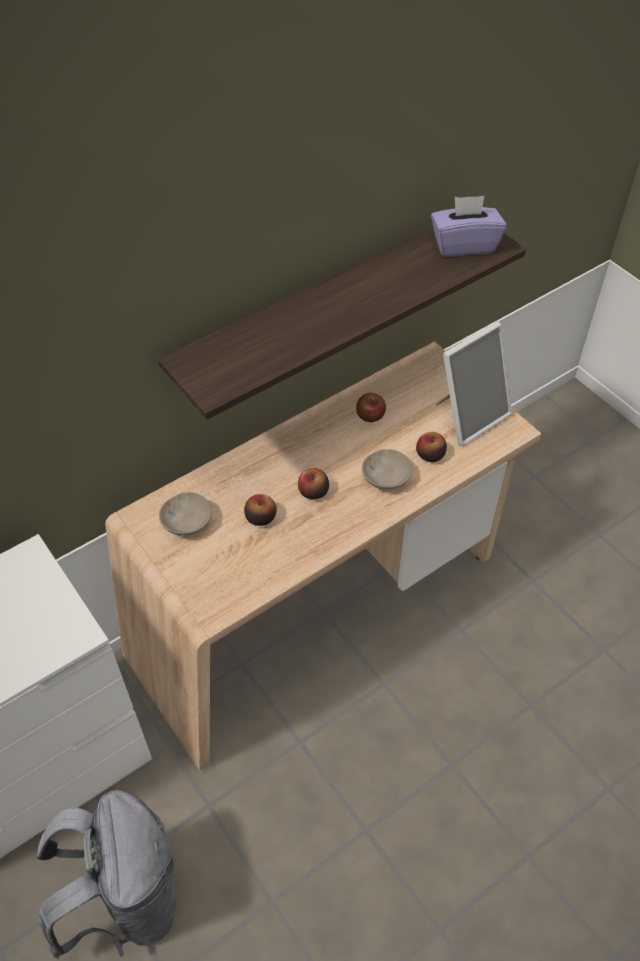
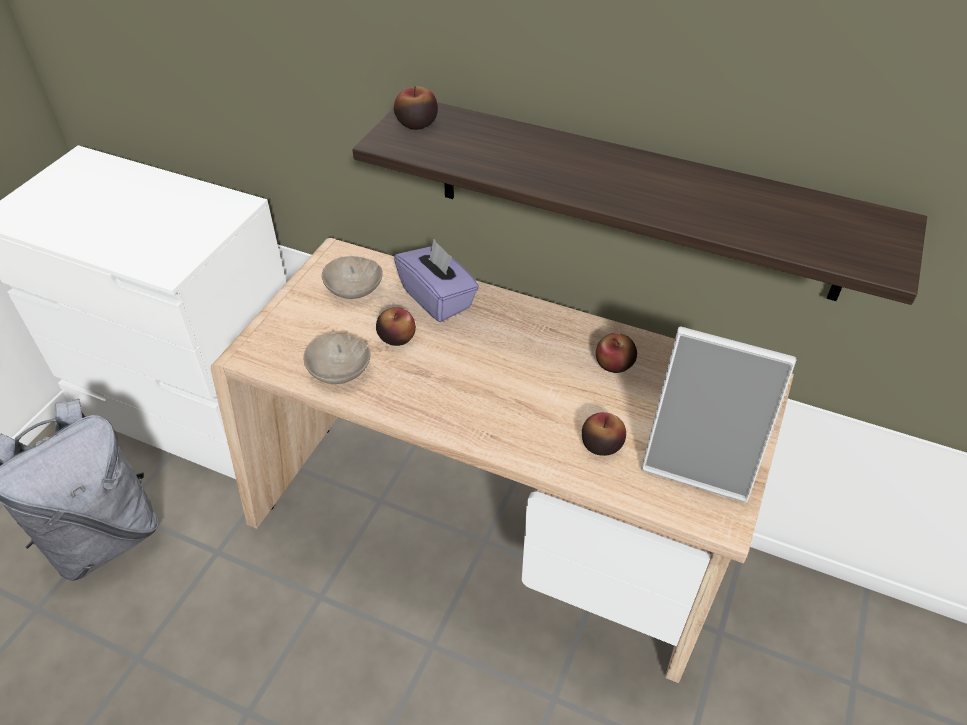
camera: 60 degrees right, 5 degrees down
(313, 491) = (462, 363): apple -> apple (416, 123)
(386, 479) = (529, 418): beige bowl -> beige bowl (337, 371)
(464, 245) = (843, 232): purple tissue box -> purple tissue box (438, 298)

